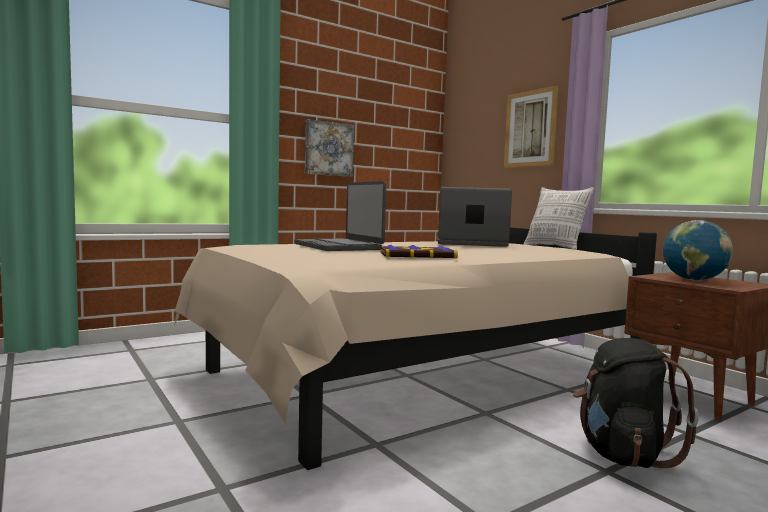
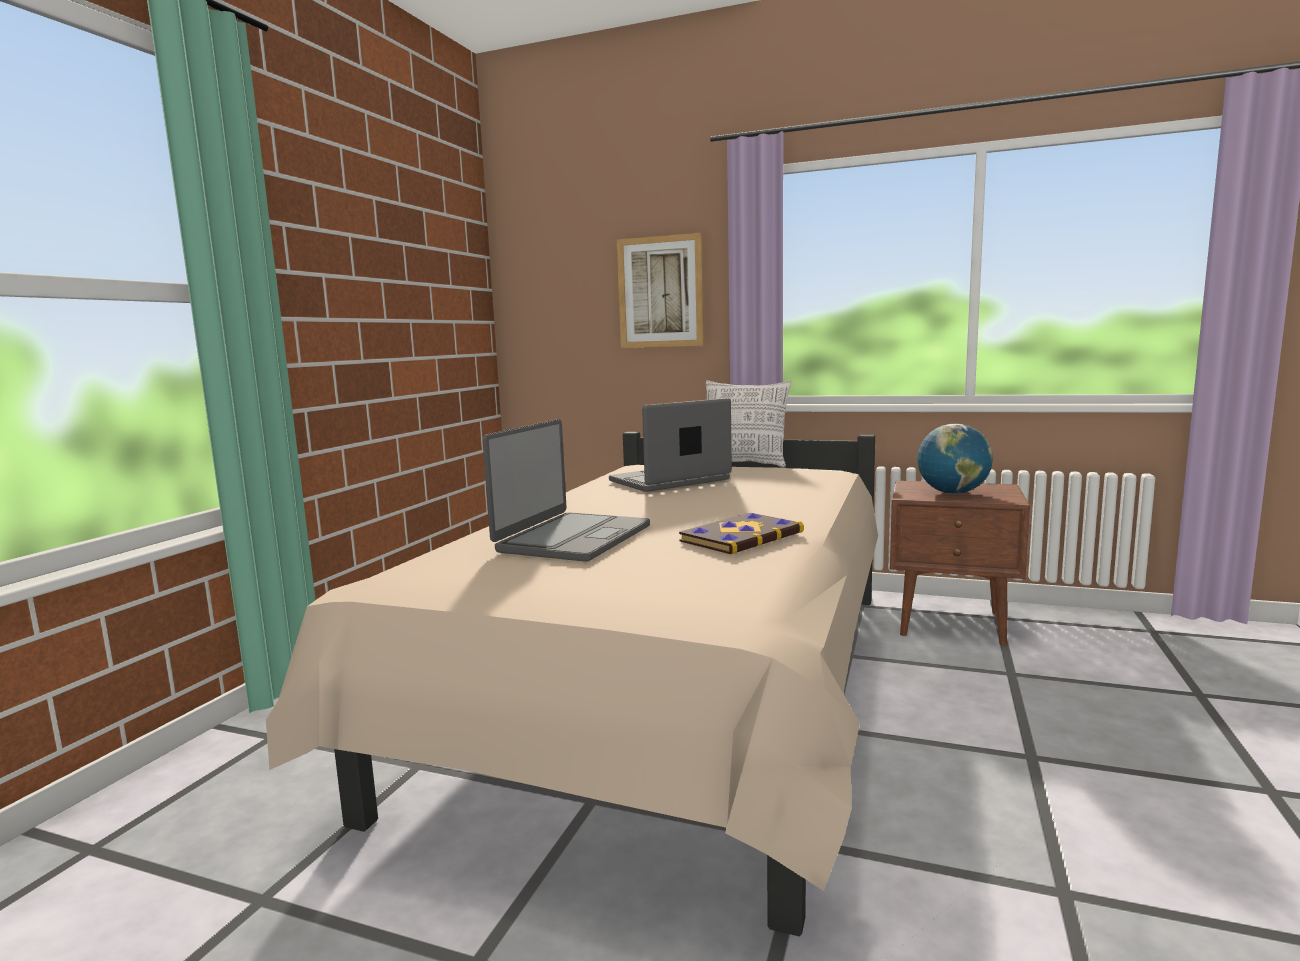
camera: 35 degrees left, 5 degrees up
(328, 149) = (350, 335): picture -> none
(338, 247) = (572, 538): laptop -> laptop turned 90 degrees counterclockwise
(622, 454) = (1010, 727): black backpack -> none

